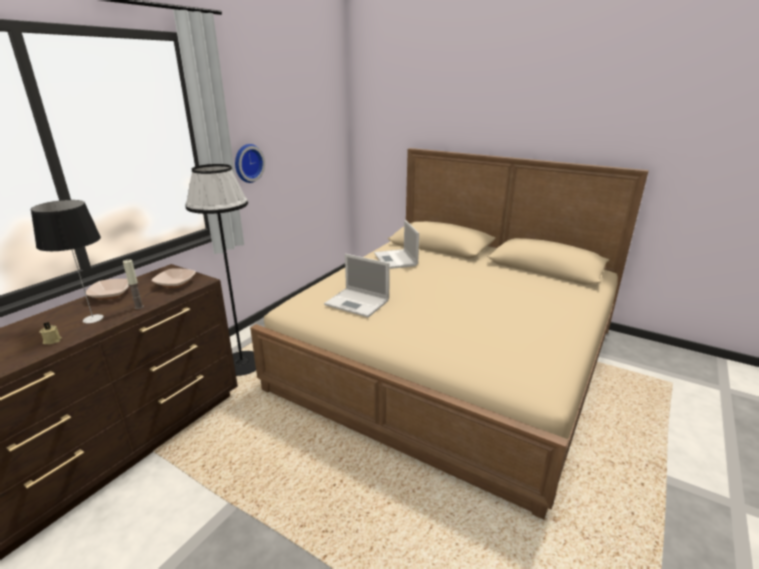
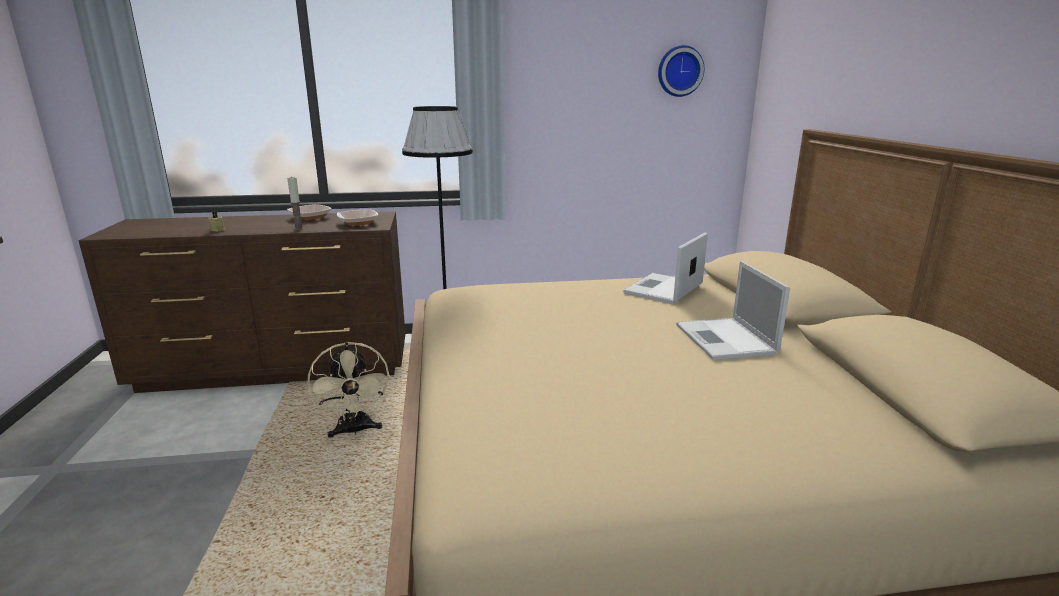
camera: 50 degrees right, 5 degrees down
(92, 318) = (263, 226): table lamp -> none
(247, 163) = (541, 122): wall clock -> wall clock (679, 71)
(275, 442) = (355, 431): none -> beige fan
(358, 303) = (511, 310): laptop -> laptop (726, 340)

